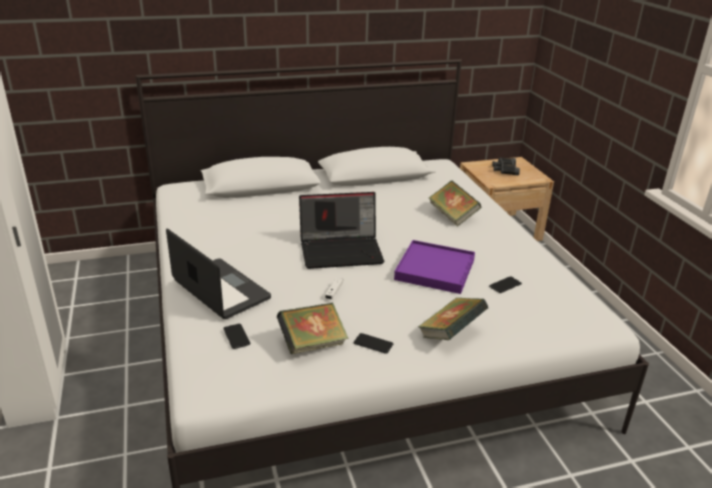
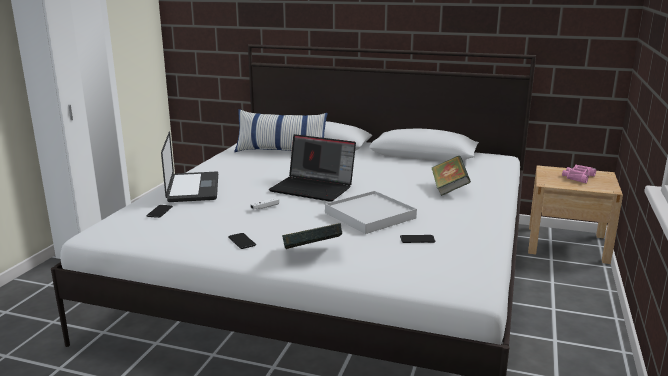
camera: 35 degrees right, 10 degrees down
(233, 206) = (281, 151): none -> pillow
(312, 344) = (201, 229): book -> none
(435, 270) = (370, 215): purple tray -> white tray
(505, 169) = (577, 177): black binoculars -> pink binoculars

